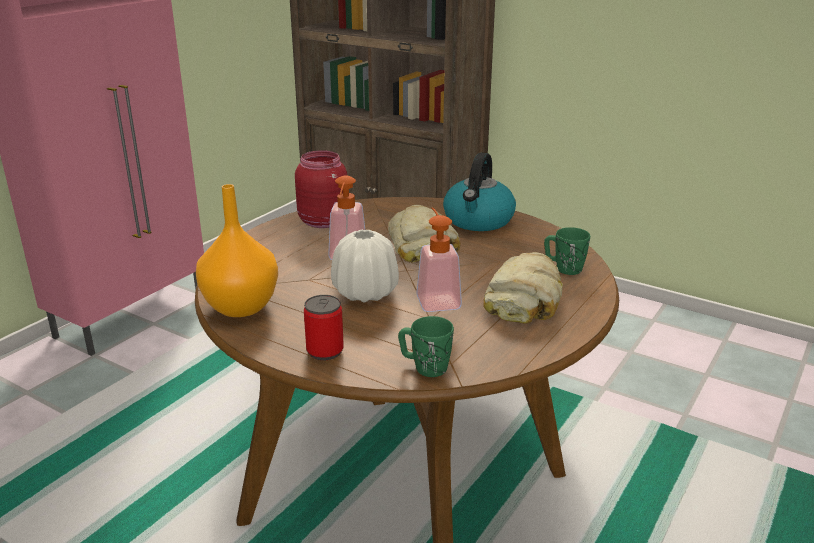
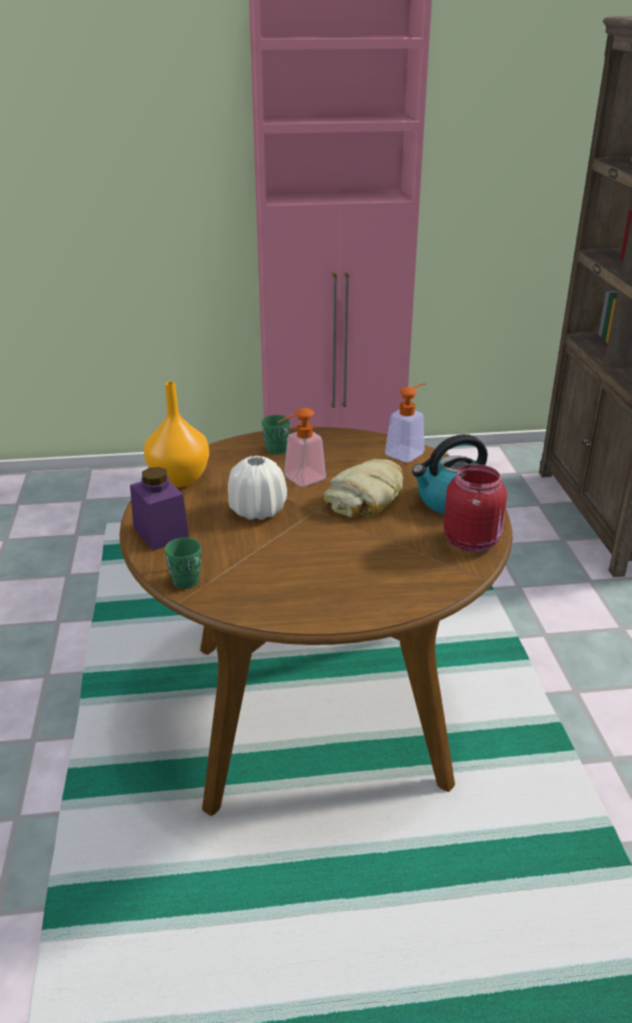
camera: 50 degrees right, 5 degrees up
(323, 221) = (343, 444): red jar -> red jar (472, 541)
(325, 351) = (161, 533): can -> purple jar
(436, 298) = (288, 541): soap dispenser -> soap dispenser (408, 452)
(524, 299) = (341, 578): bread -> none
(563, 268) = (425, 575): green mug -> green mug (275, 447)

